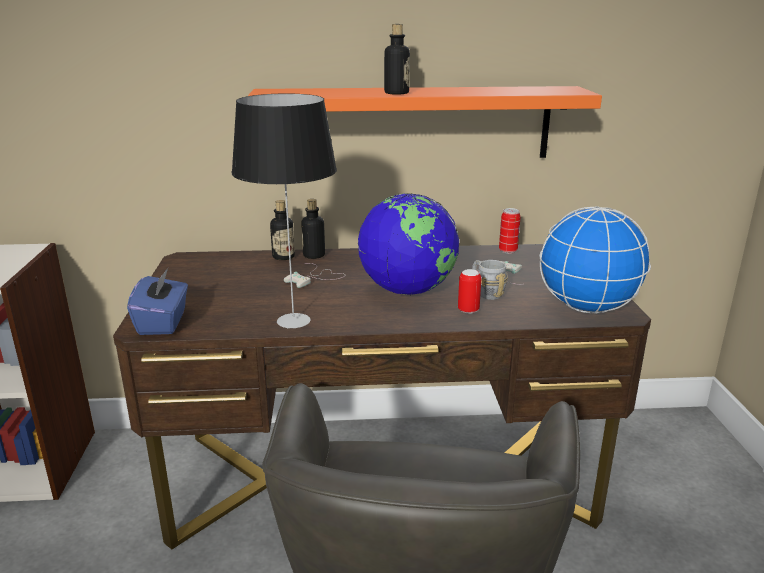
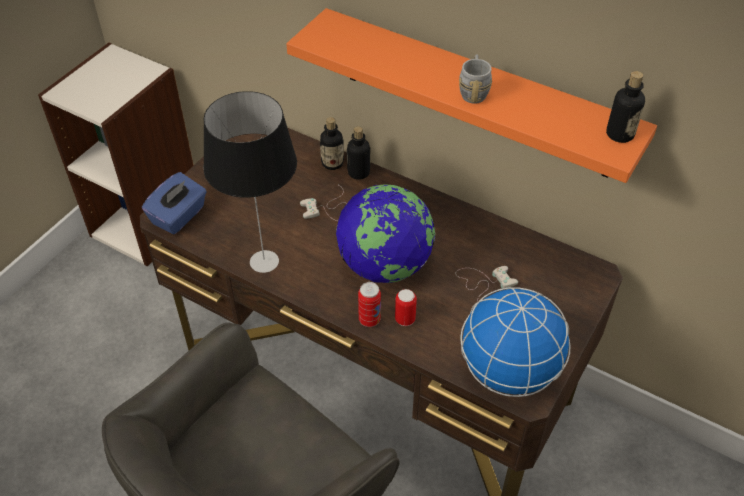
camera: 35 degrees right, 25 degrees up
(396, 93) = (429, 79): bottle -> bottle (620, 134)
(486, 292) = (446, 302): grey mug -> grey mug (473, 91)
(508, 251) = (538, 249): can -> can (369, 320)

